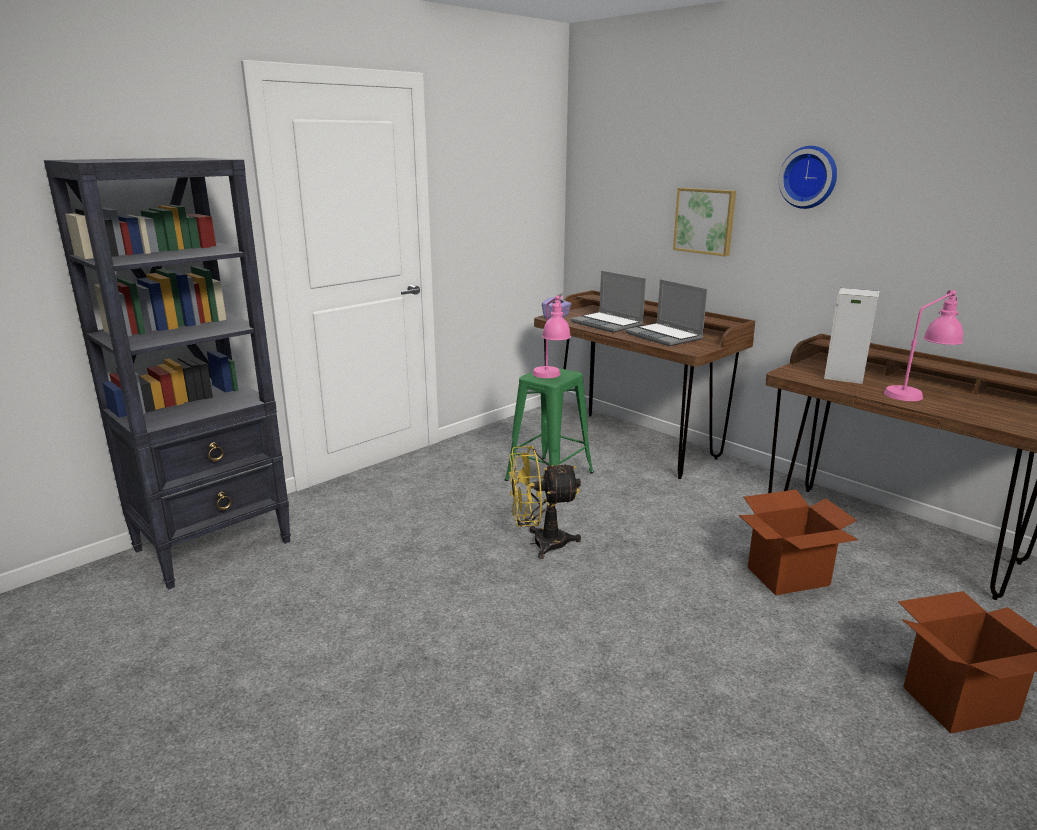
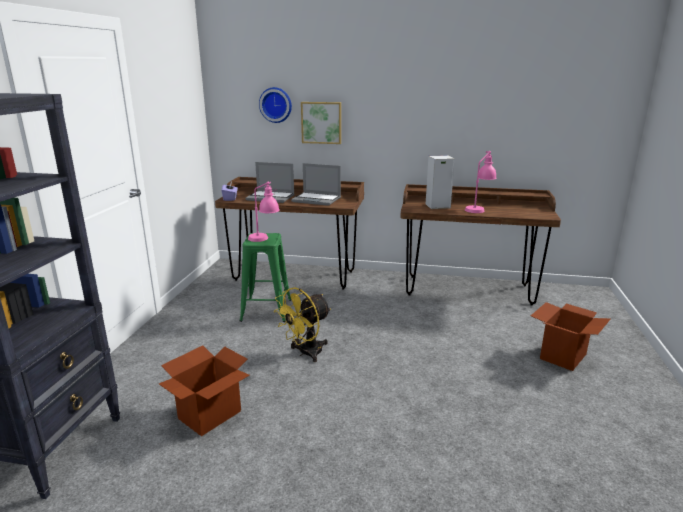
camera: 35 degrees left, 0 degrees up
(787, 576) = (447, 325): cardboard box -> cardboard box (209, 415)
(809, 177) = (388, 92): wall clock -> wall clock (276, 105)

